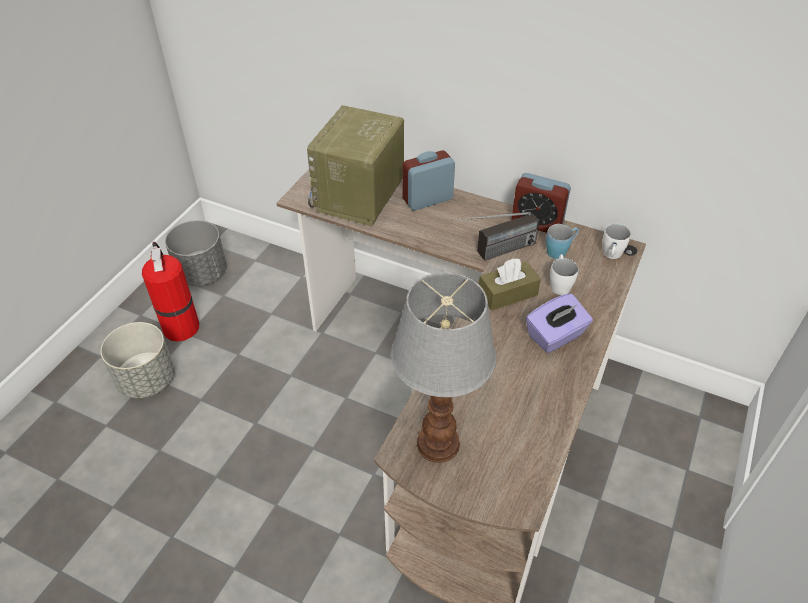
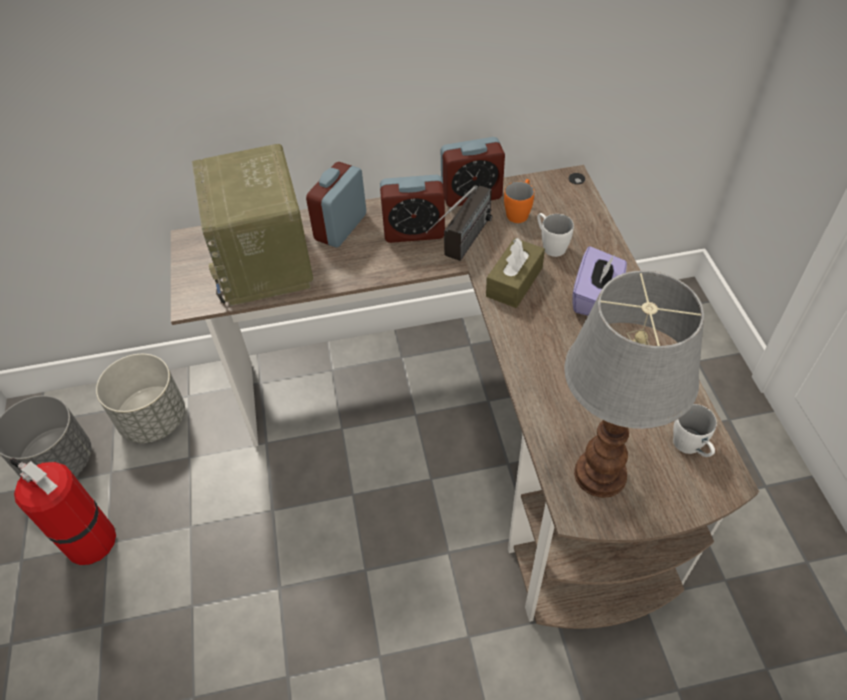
camera: 35 degrees left, 5 degrees up
(147, 379) = (102, 629): grey planter -> grey planter (154, 419)
(472, 226) = (414, 232): none -> alarm clock
(560, 251) = (519, 212): blue mug -> orange mug
(611, 256) = (568, 192): white mug -> white mug (691, 448)

